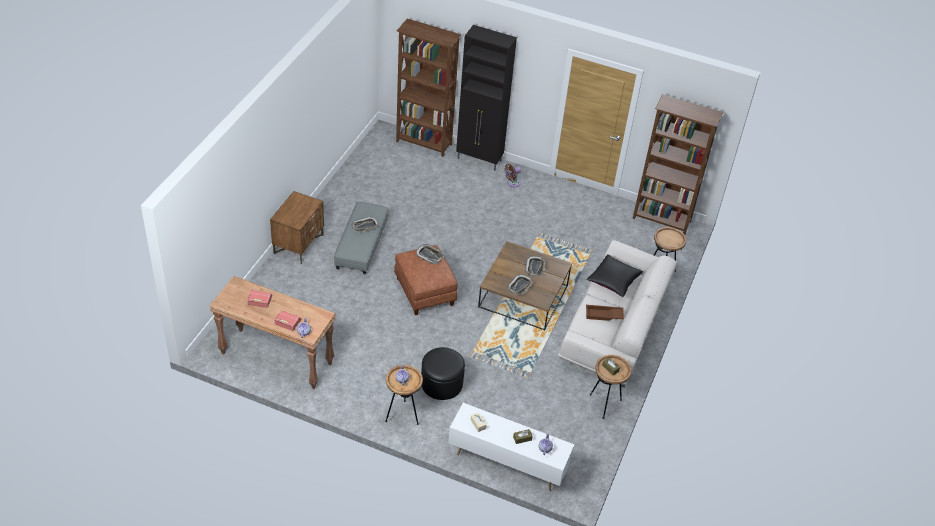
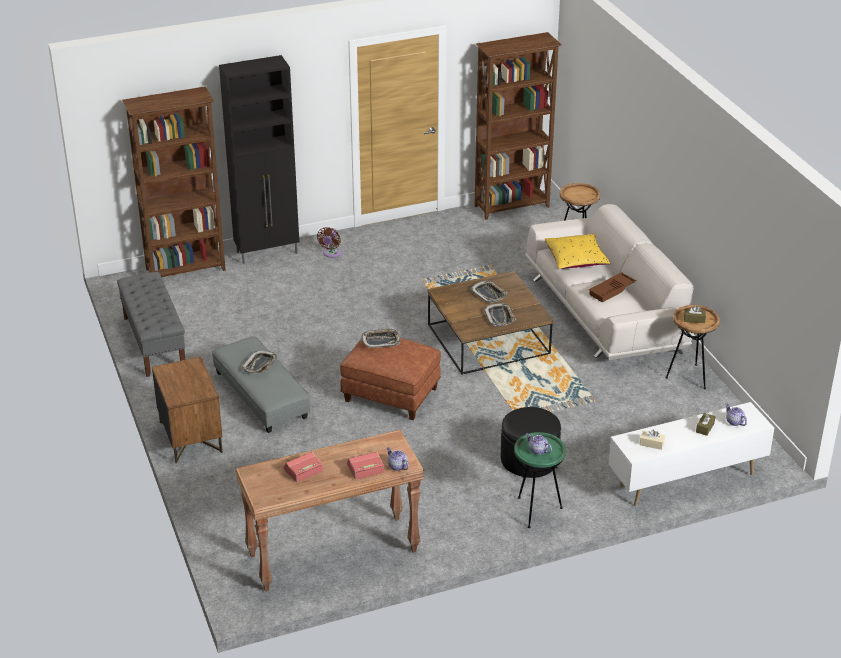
camera: 40 degrees left, 10 degrees down
(352, 177) = (154, 342): none -> grey bench
(402, 415) = (536, 511): brown side table -> green side table
(613, 280) = (576, 259): black pillow -> yellow pillow

